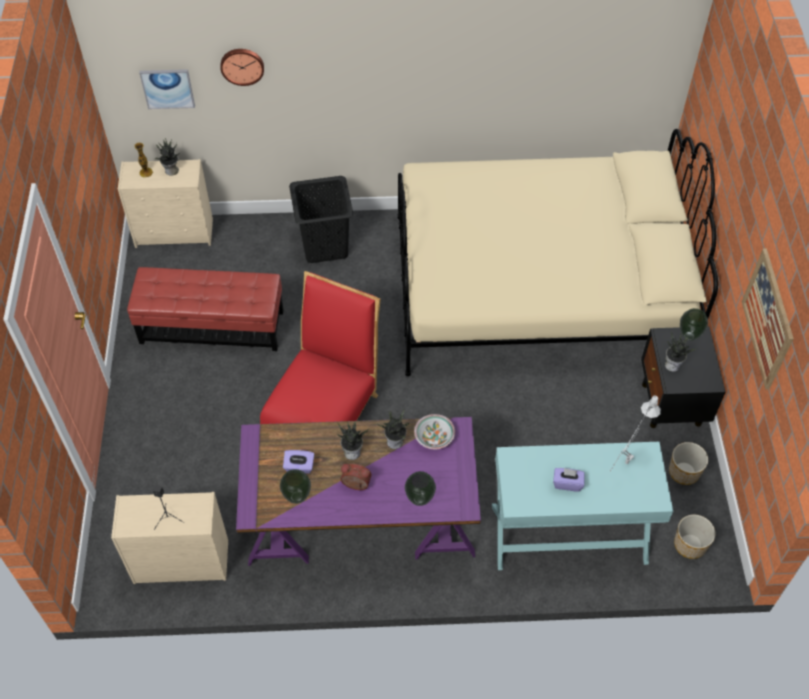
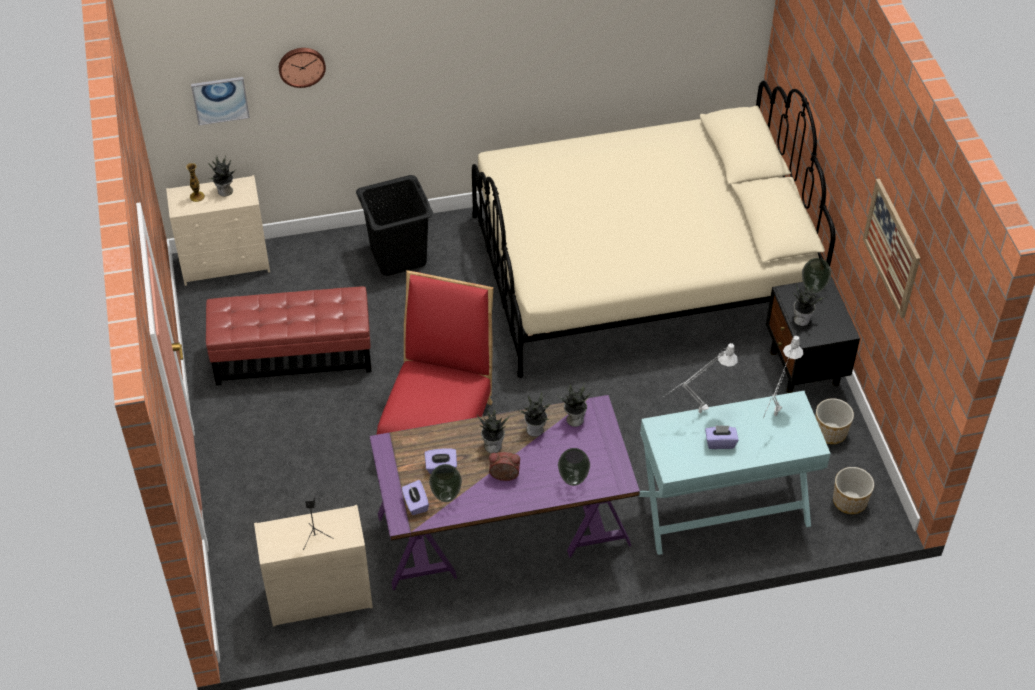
camera: 10 degrees left, 5 degrees down
(267, 500) = (415, 504): none -> purple tissue box
(434, 437) = (574, 419): bowl -> potted plant
(549, 450) = (695, 414): none -> grey table lamp

